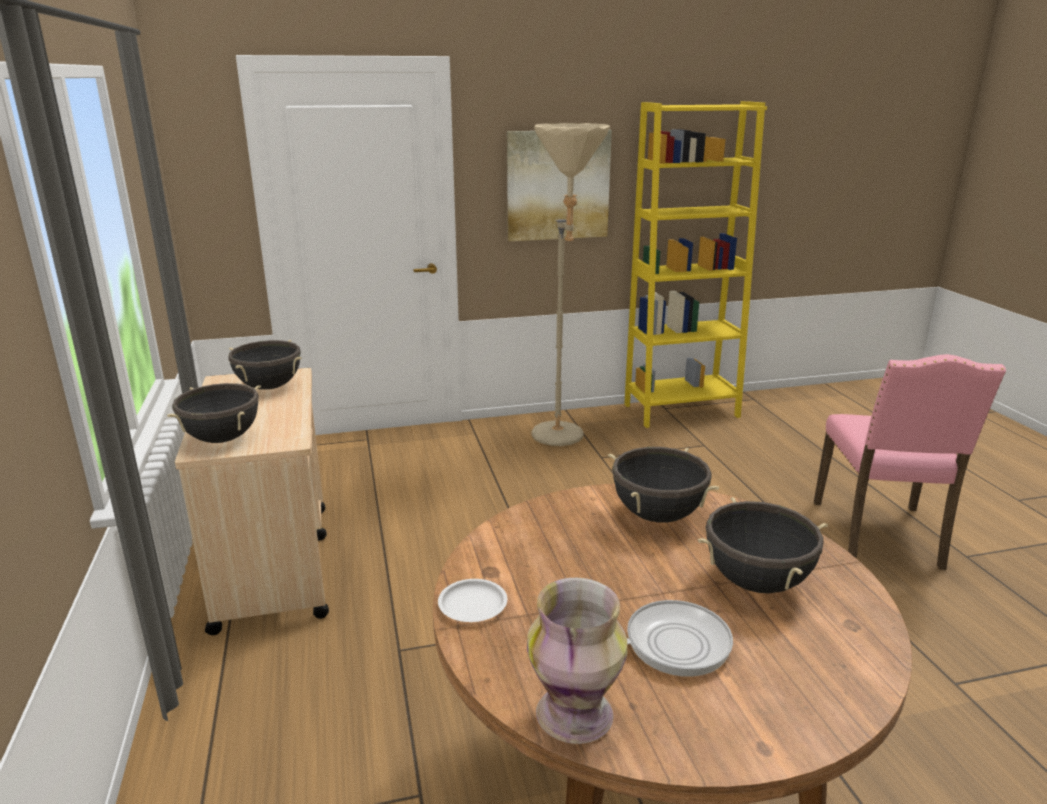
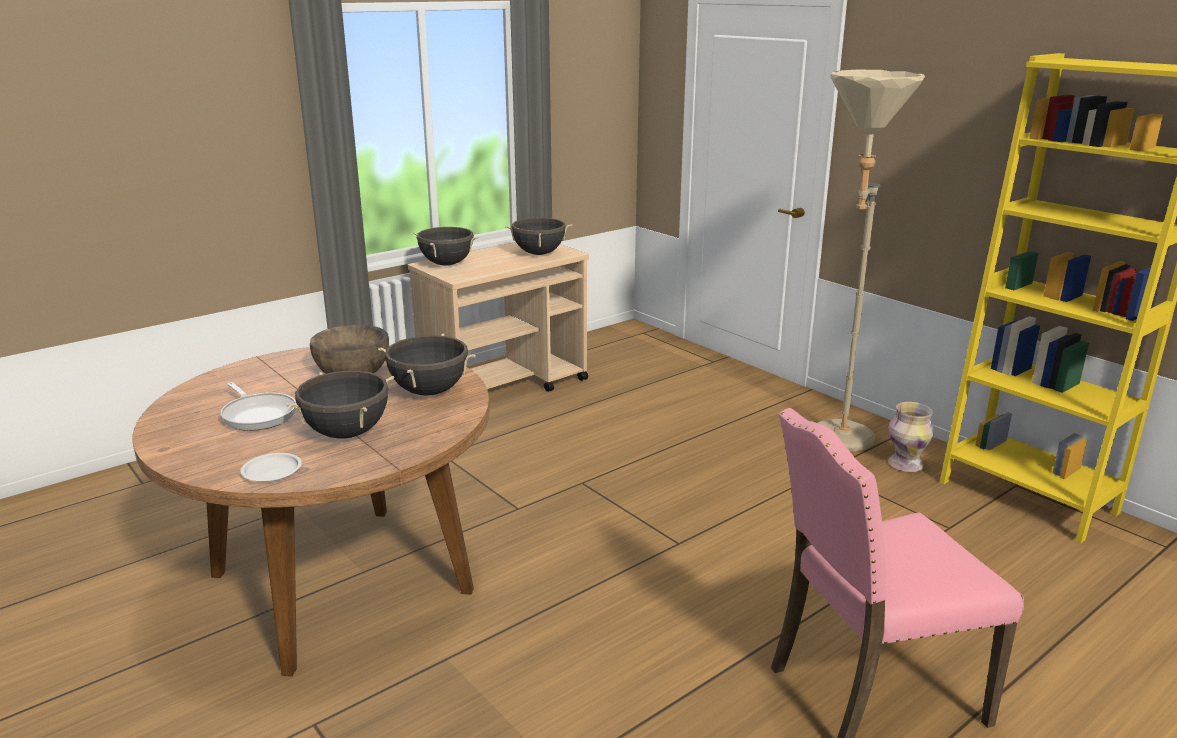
camera: 65 degrees right, 0 degrees up
(473, 604) = (284, 359): white plate -> white plate (272, 471)
(548, 554) = (352, 368): none -> brown bowl
(558, 185) = (938, 148): picture -> none
(576, 715) = (186, 399): vase -> vase (906, 465)

